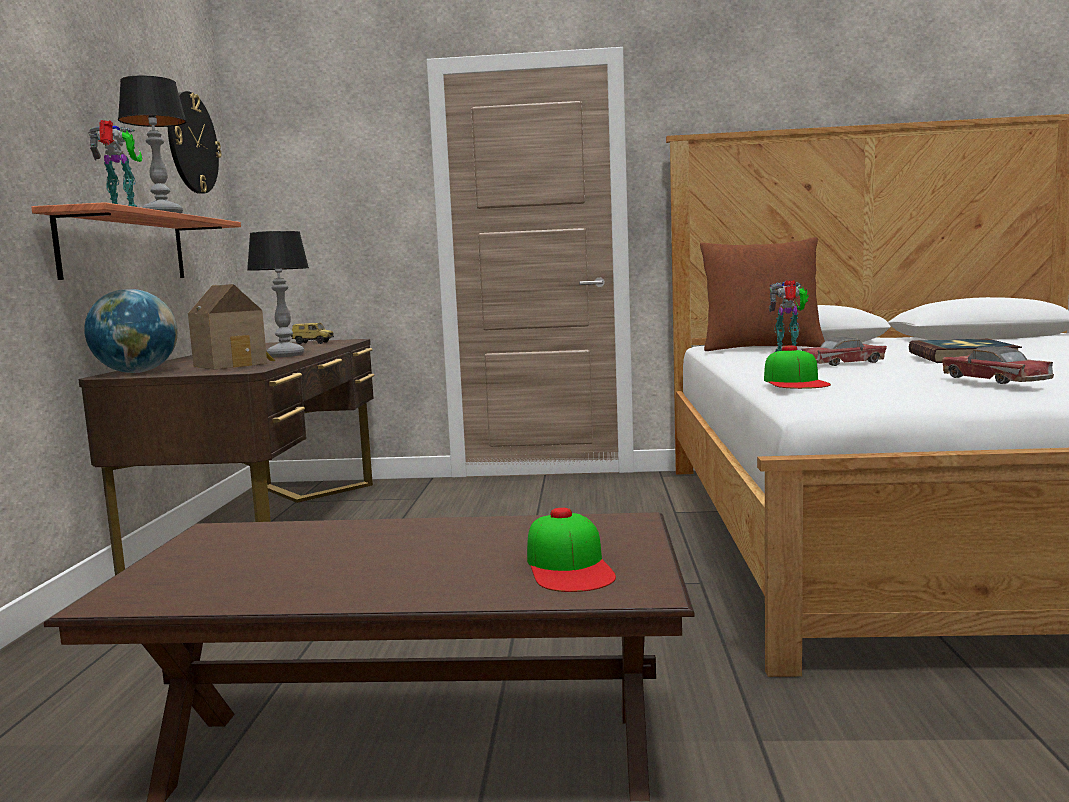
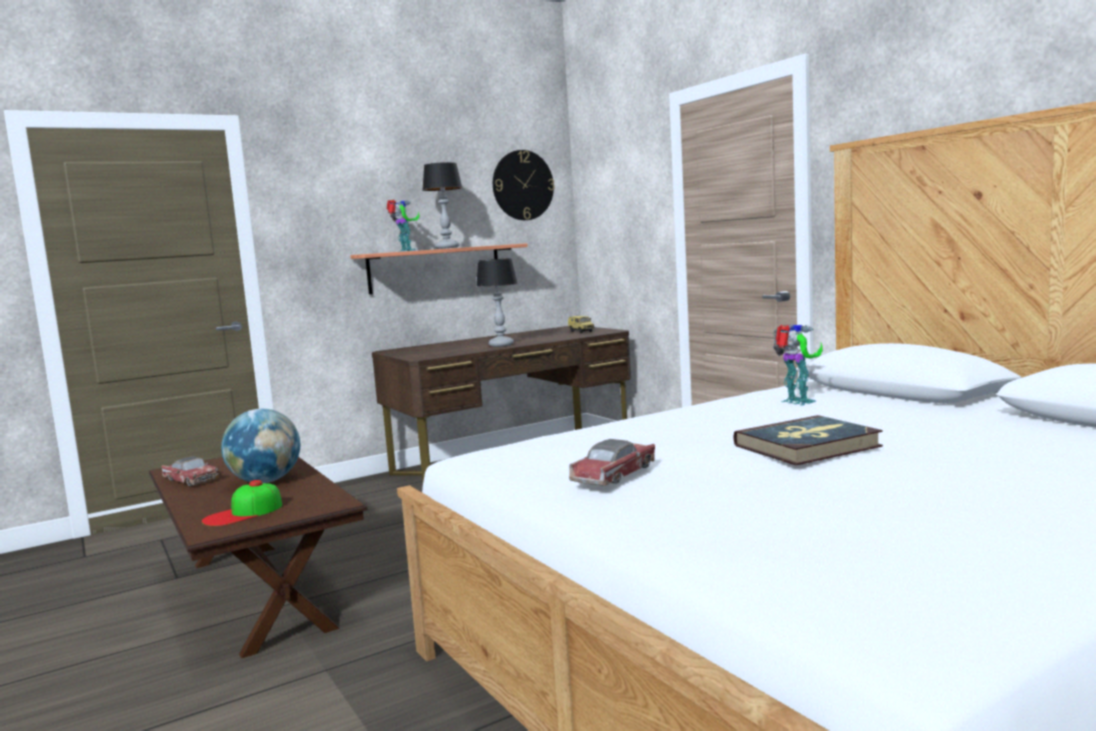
camera: 55 degrees right, 0 degrees up
(137, 372) = (402, 350): globe -> globe (265, 481)
(233, 365) = (446, 351): toy house -> none
(761, 348) = (827, 391): brown pillow -> none
(795, 382) = (547, 435): cap -> none
(843, 363) = (715, 426): toy car -> toy car (191, 479)

